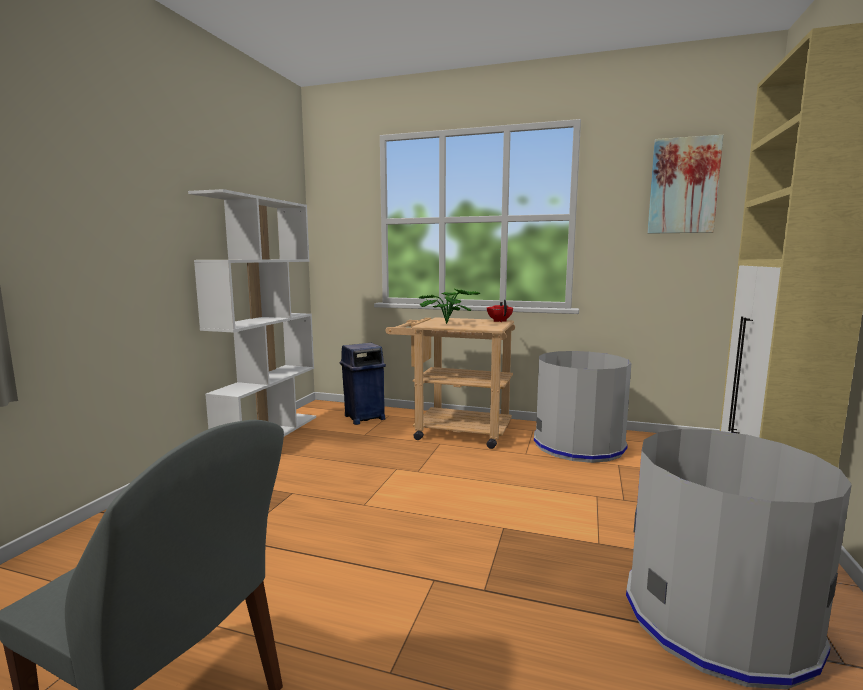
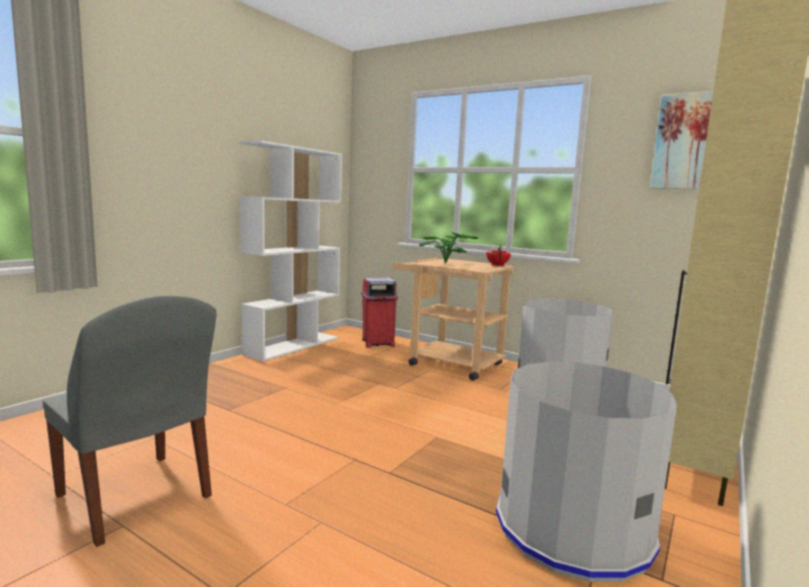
camera: 15 degrees right, 0 degrees up
(363, 417) = (377, 343): blue trash can -> red trash can

